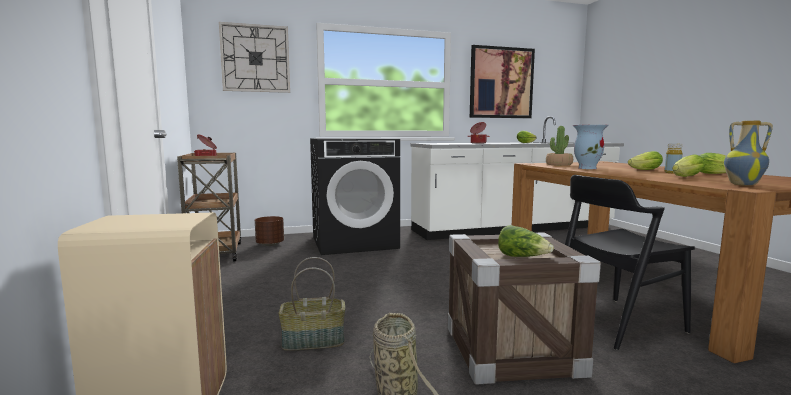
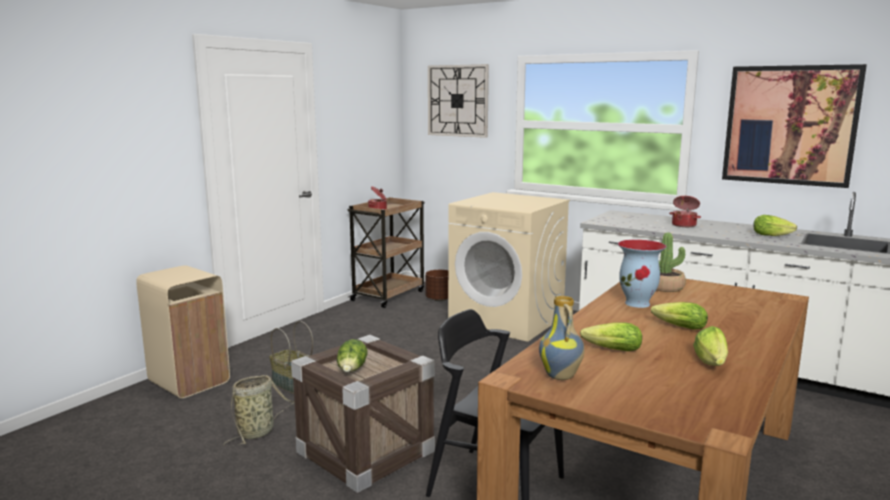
camera: 50 degrees right, 5 degrees up
(354, 242) = (507, 320): black washing machine -> beige washing machine
(672, 172) = (668, 341): yellow bottle -> none

